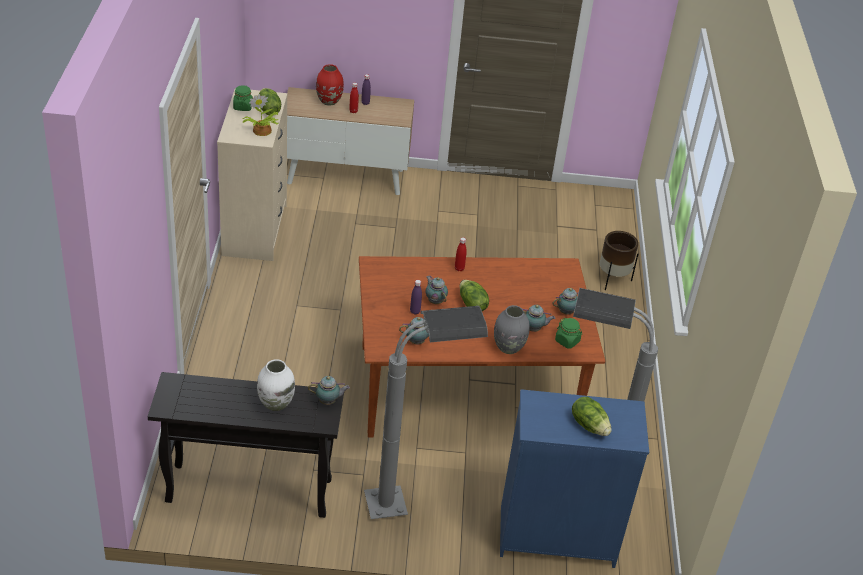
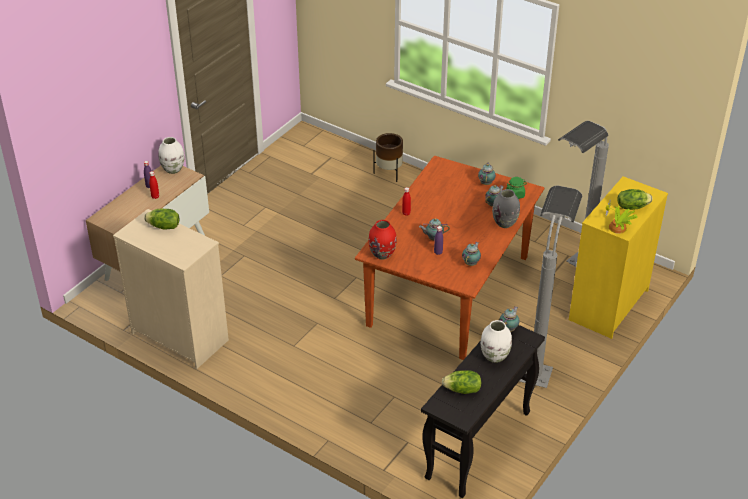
camera: 55 degrees left, 0 degrees up
(243, 107) = (146, 239): green jar -> none
(261, 131) = (191, 240): potted plant -> potted plant (618, 228)
(329, 101) = (129, 204): red vase -> red vase (382, 254)
(401, 107) = (173, 169): none -> white vase
(471, 304) = (449, 222): lettuce -> lettuce (462, 390)
(556, 535) = (608, 305): blue dresser -> yellow dresser

